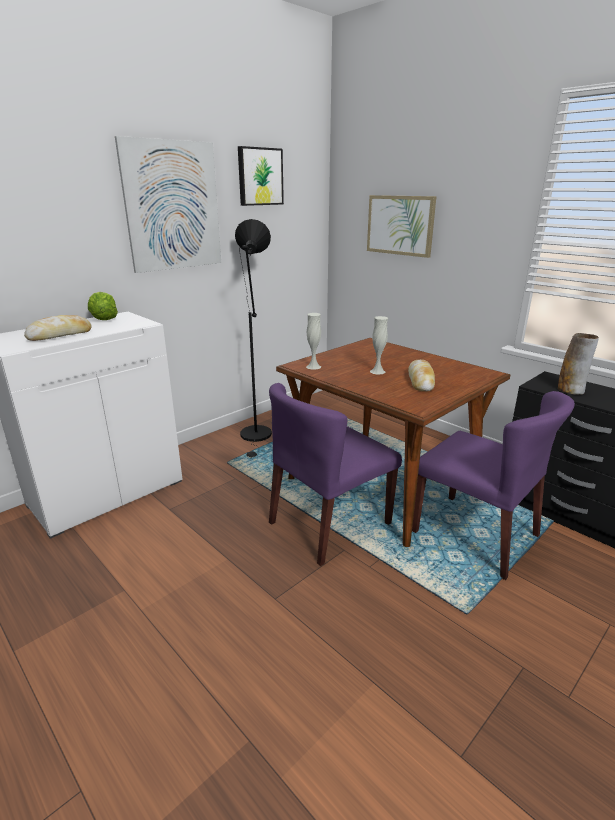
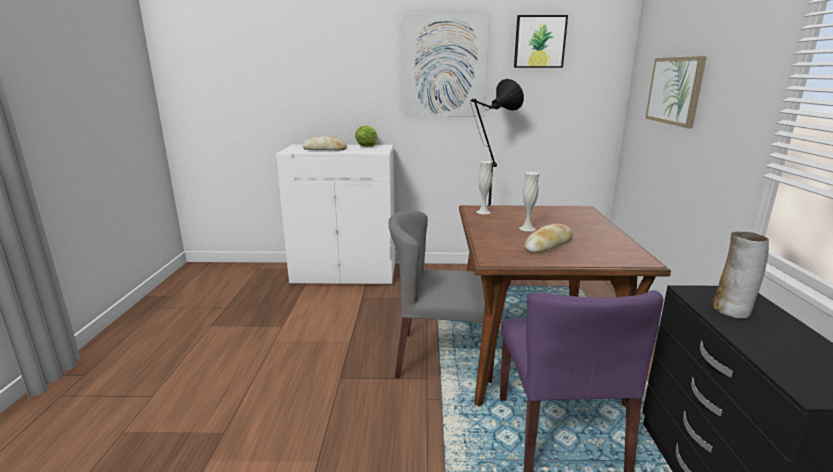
camera: 45 degrees right, 5 degrees down
(329, 524) = (443, 357): purple chair -> grey chair

